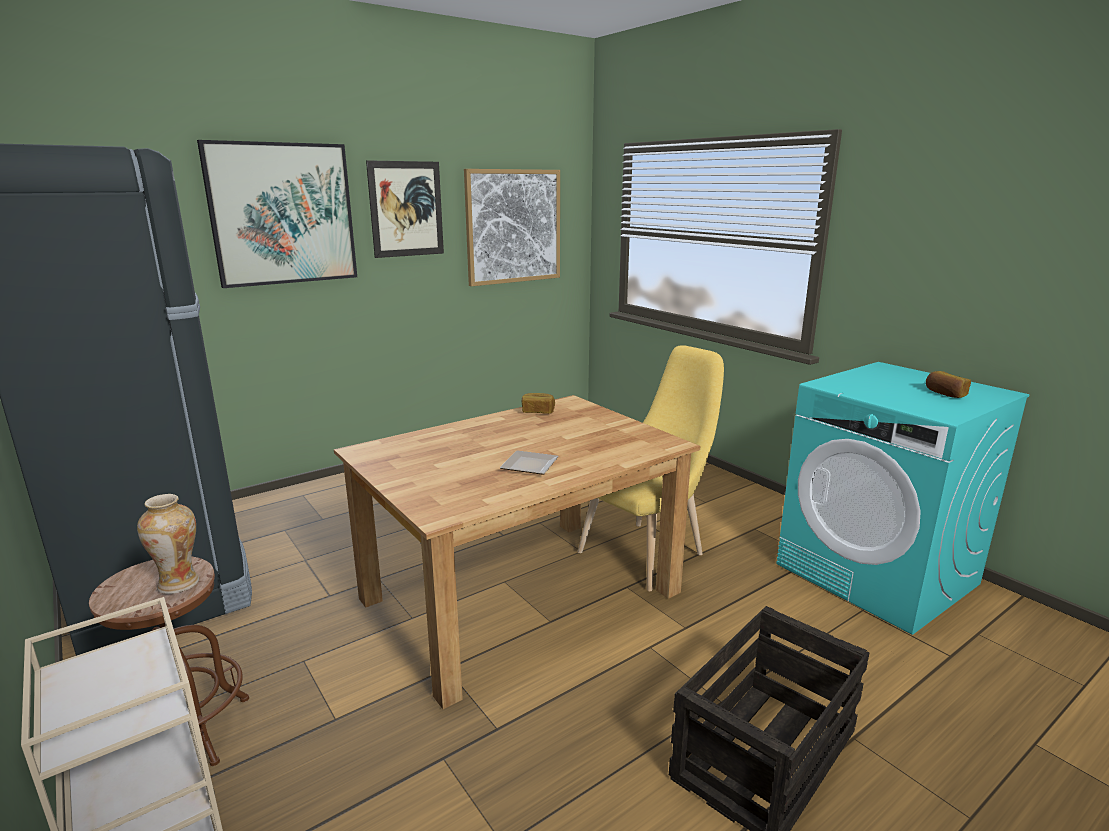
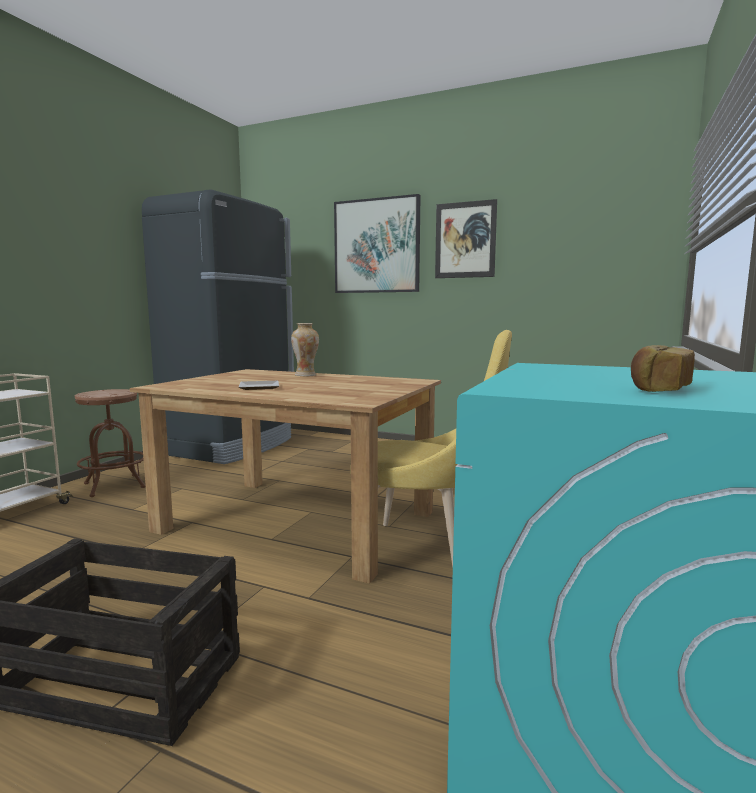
camera: 60 degrees right, 10 degrees down
(179, 584) = (107, 394): vase -> vase (305, 375)
(513, 226) = (573, 253): picture -> none
(538, 411) = (379, 379): bread -> none

